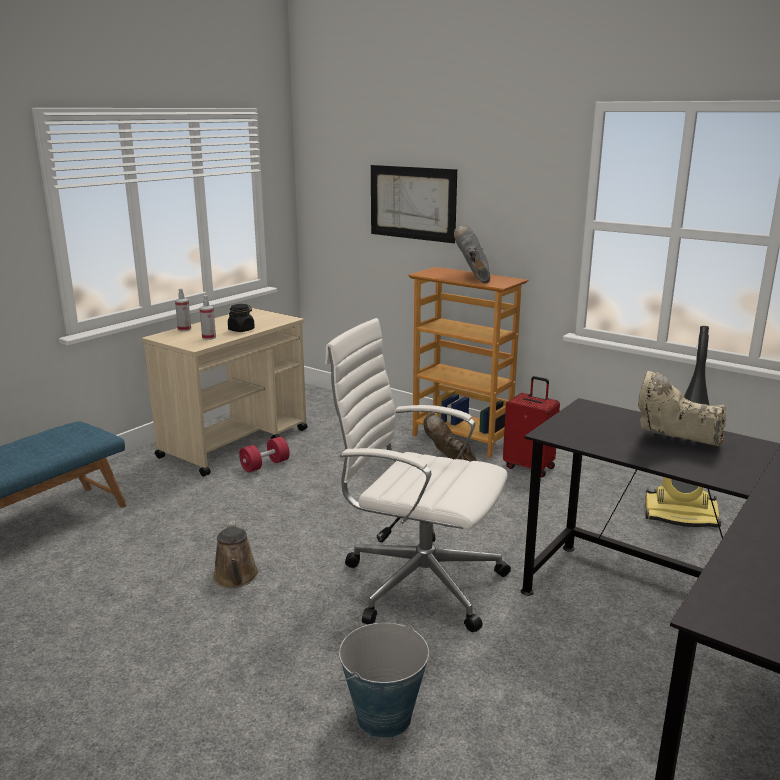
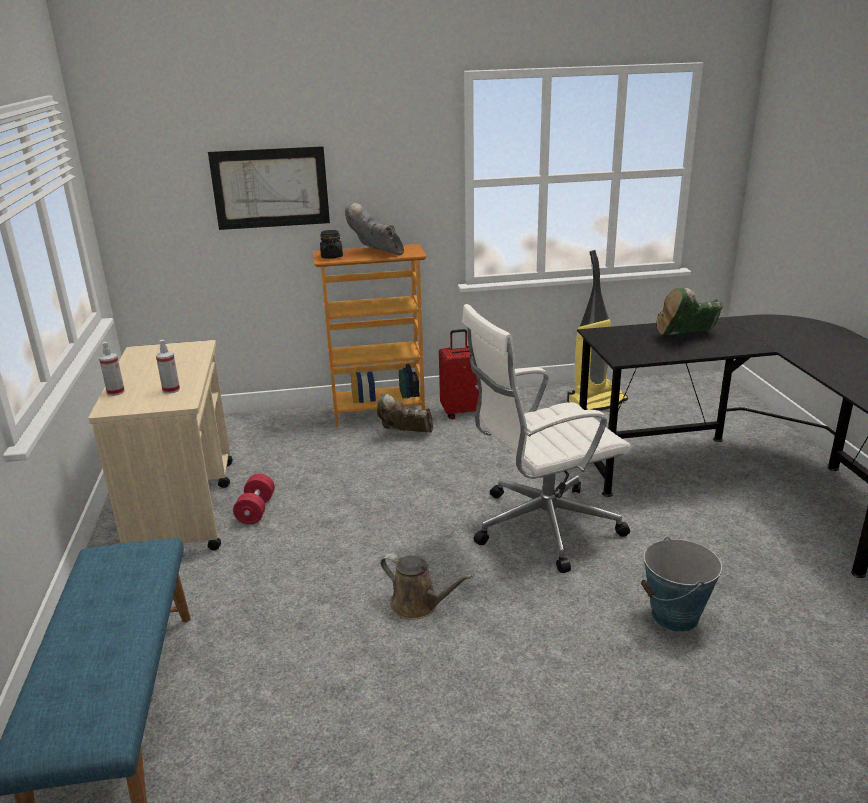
camera: 45 degrees left, 5 degrees up
(241, 330) = (183, 371): black jar -> black jar (331, 256)
(674, 442) = (685, 337): beige boot -> green boot

